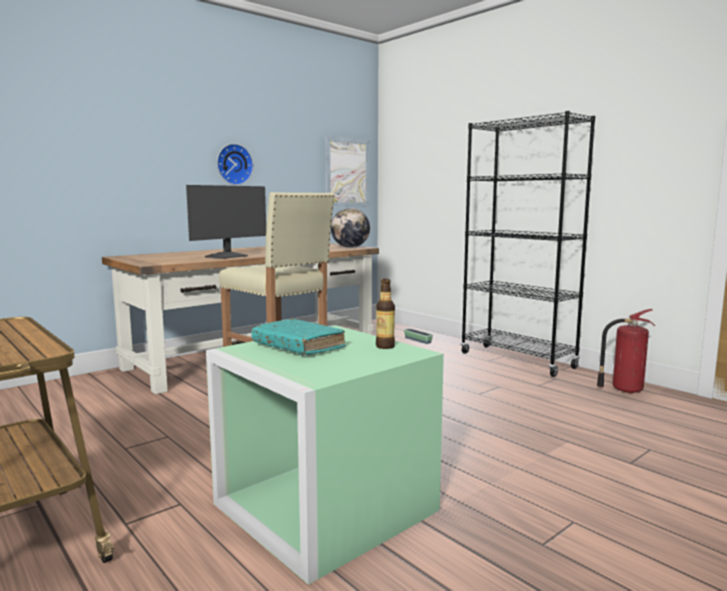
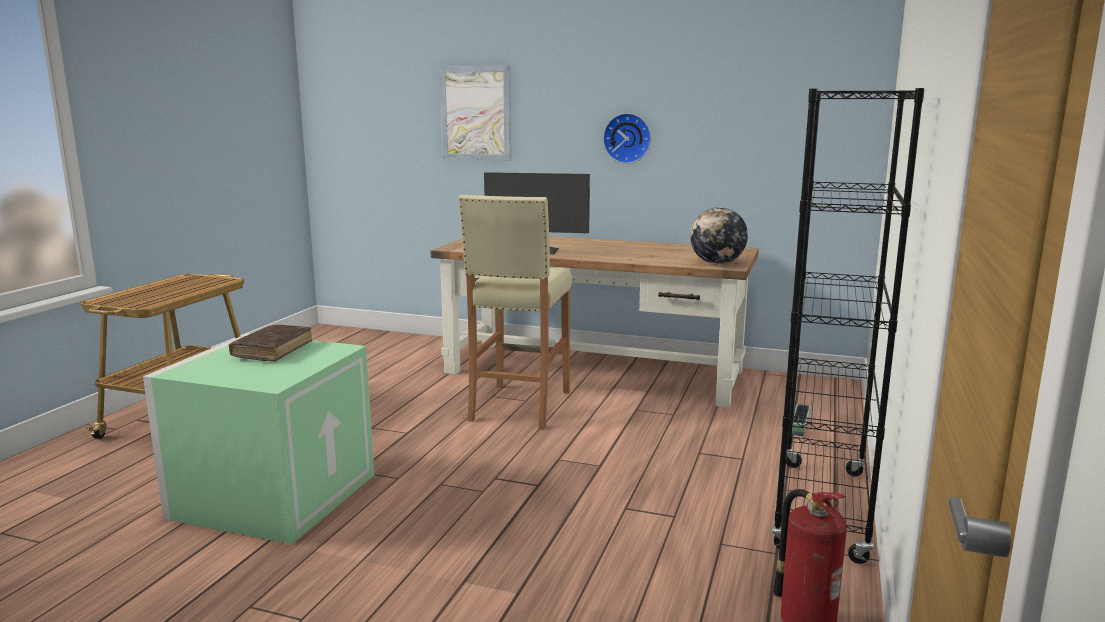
camera: 60 degrees right, 5 degrees up
(298, 346) = (272, 350): turquoise book -> brown book
(347, 172) = (816, 146): picture -> picture (476, 113)
(385, 346) = (289, 373): bottle -> none

